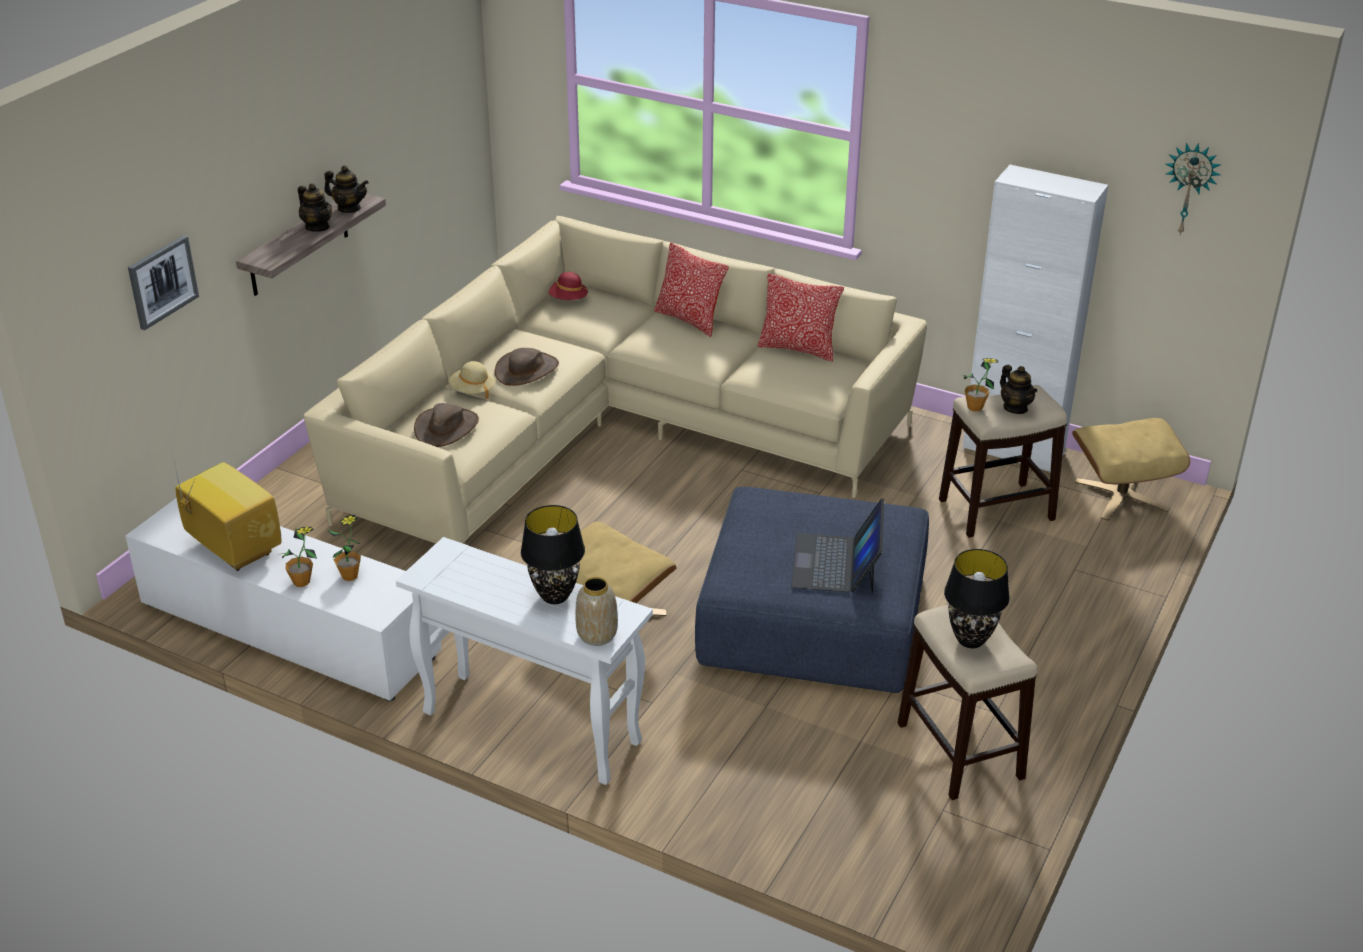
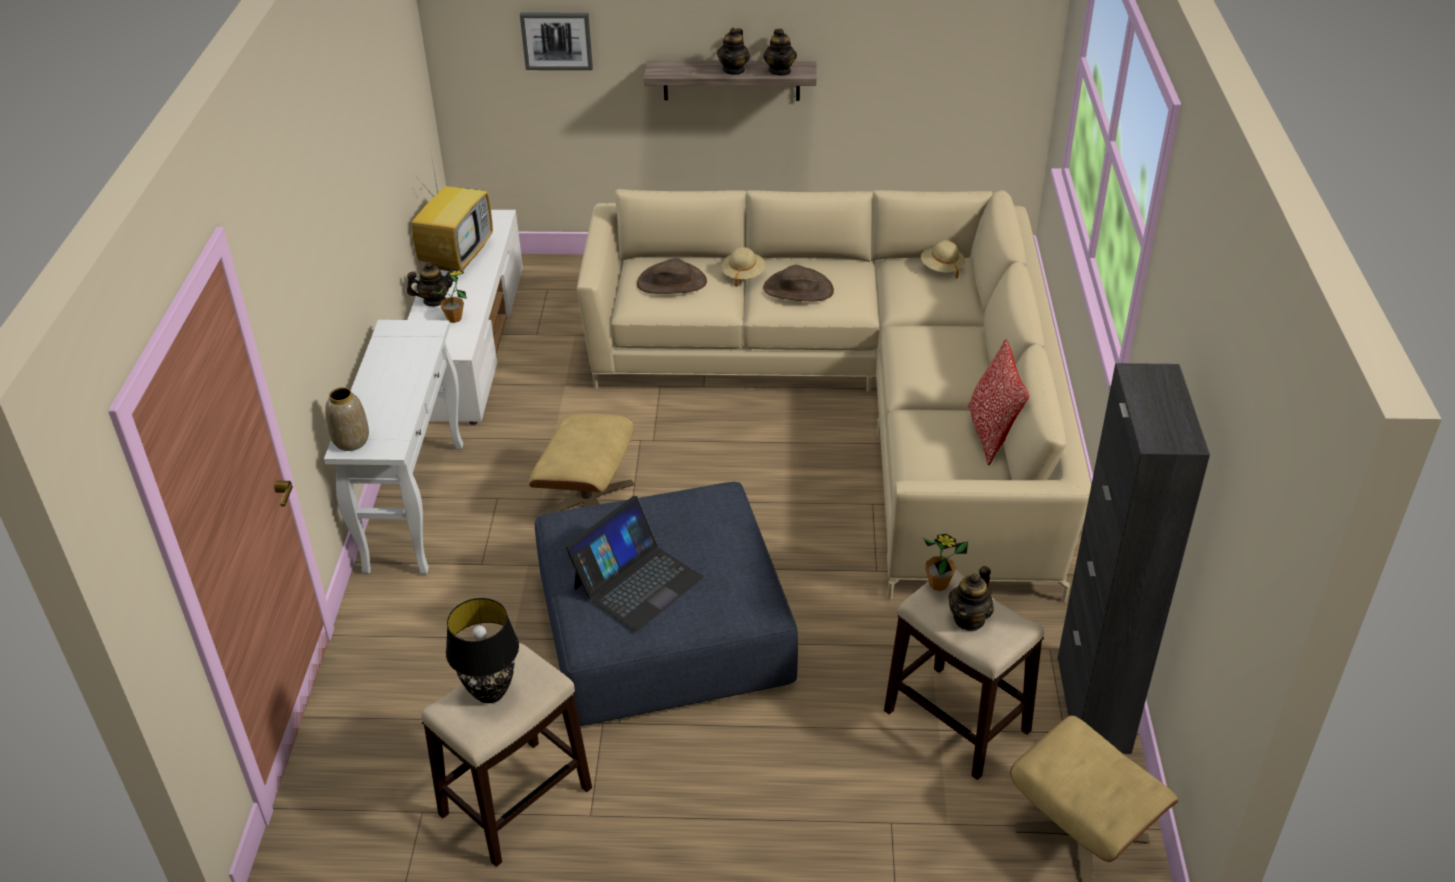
camera: 65 degrees right, 5 degrees up
(301, 582) = (434, 301): potted plant -> teapot
(554, 596) = (396, 402): black table lamp -> none
(567, 299) = (941, 268): red hat -> beige hat
(689, 320) = (977, 348): pillow -> none
(836, 563) = (637, 582): laptop -> laptop turned 150 degrees clockwise
(1013, 450) = (1093, 704): white cabinet -> black cabinet
(1190, 188) = (1254, 522): wall clock -> none

